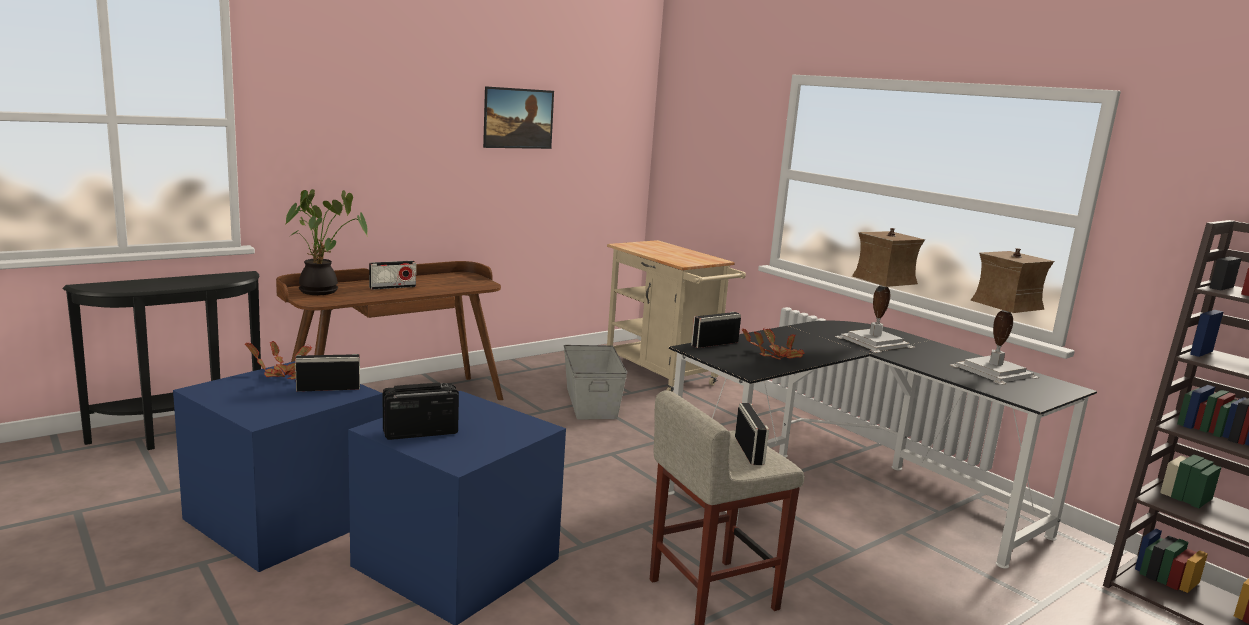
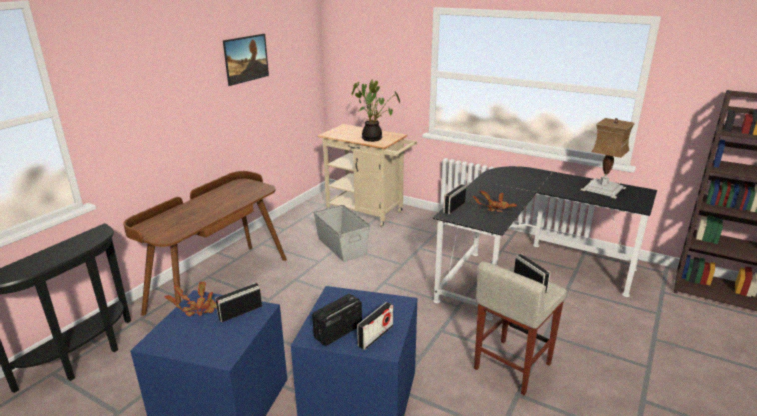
camera: 20 degrees left, 10 degrees up
(322, 291) = (160, 225): potted plant -> potted plant (373, 138)
(392, 287) = (205, 207): radio -> radio (375, 336)
(876, 342) = (530, 181): table lamp -> none

